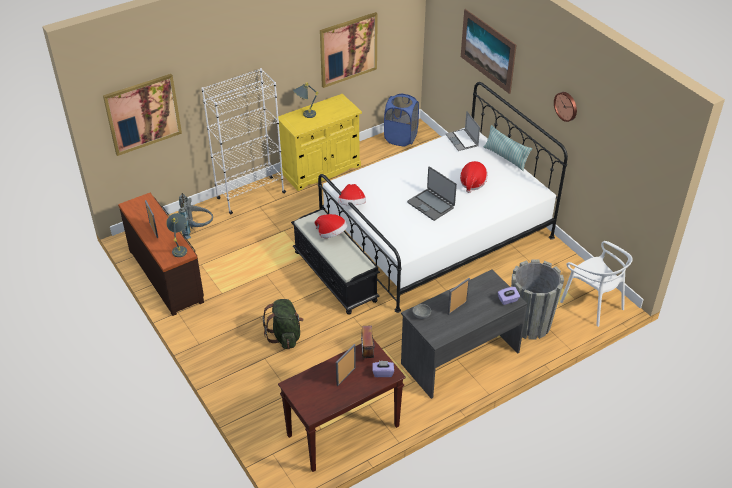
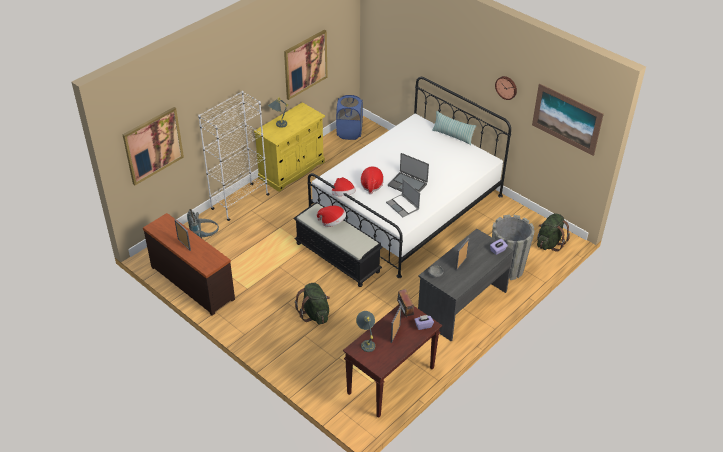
camera: 15 degrees left, 0 degrees up
(180, 248) = (213, 255): grey table lamp -> grey table lamp (366, 342)
(462, 141) = (413, 127): laptop -> laptop (403, 206)
(472, 183) = (434, 161): hat -> hat (371, 185)
(488, 50) = (426, 50): picture -> picture (566, 119)
(592, 304) = (549, 243): white chair -> green backpack

